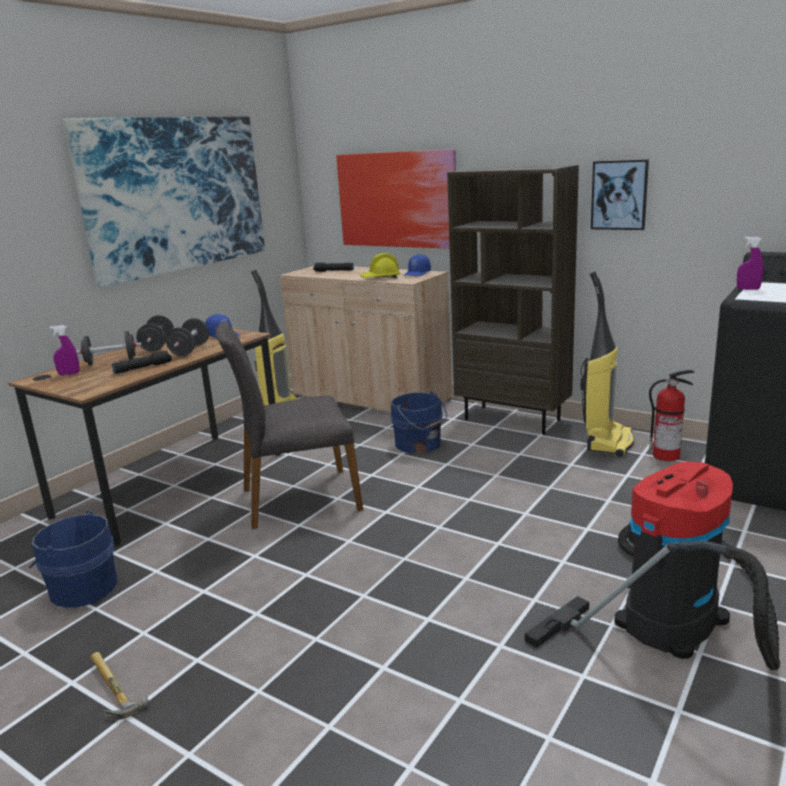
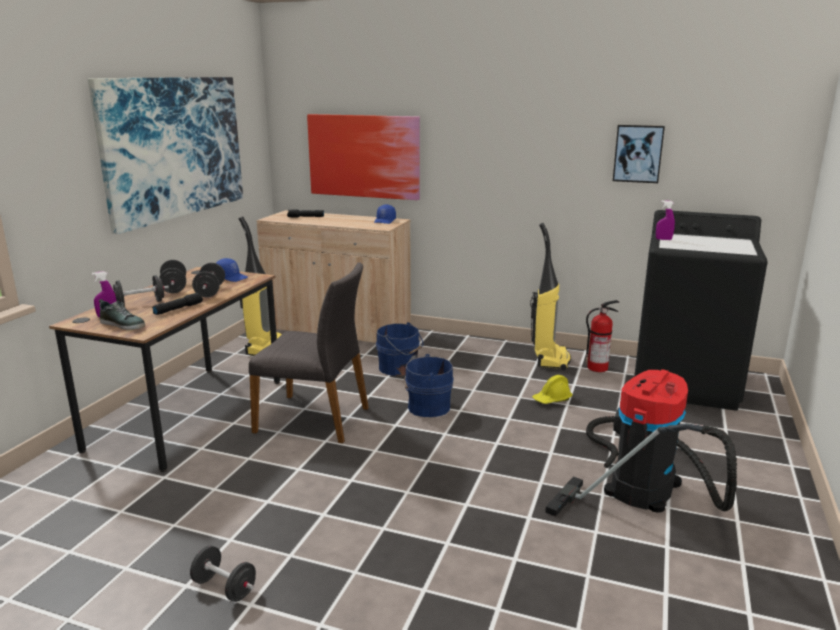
camera: 15 degrees left, 0 degrees up
(76, 383) = (123, 324): none -> shoe
(81, 588) = (150, 509): blue bucket -> blue bucket (426, 407)
(109, 691) = (224, 588): hammer -> black dumbbell
(298, 498) = (314, 419): grey chair -> grey chair turned 135 degrees counterclockwise
(380, 278) = (355, 225): yellow hard hat -> yellow hard hat (552, 399)
(513, 419) = (469, 344): brown bookcase -> none
(619, 195) = (558, 162): picture -> picture (638, 153)

